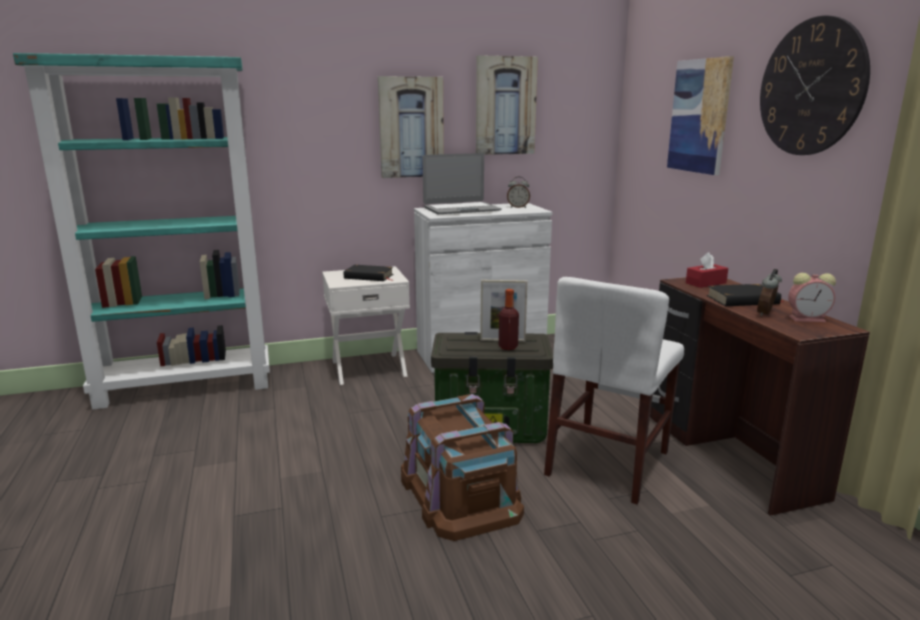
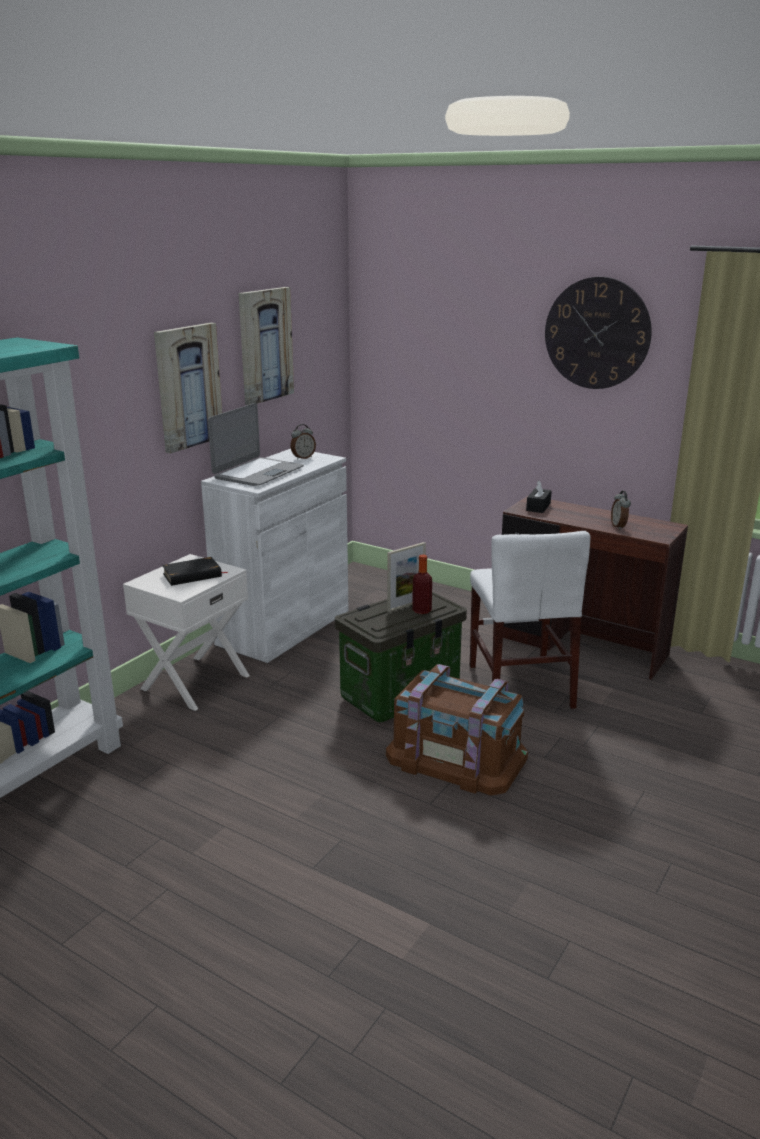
camera: 40 degrees left, 5 degrees up
(699, 116) = (470, 347): picture -> none
(705, 283) = (538, 507): red tissue box -> black tissue box
(743, 300) = (586, 517): black book -> none
(808, 319) = (646, 524): alarm clock -> none

